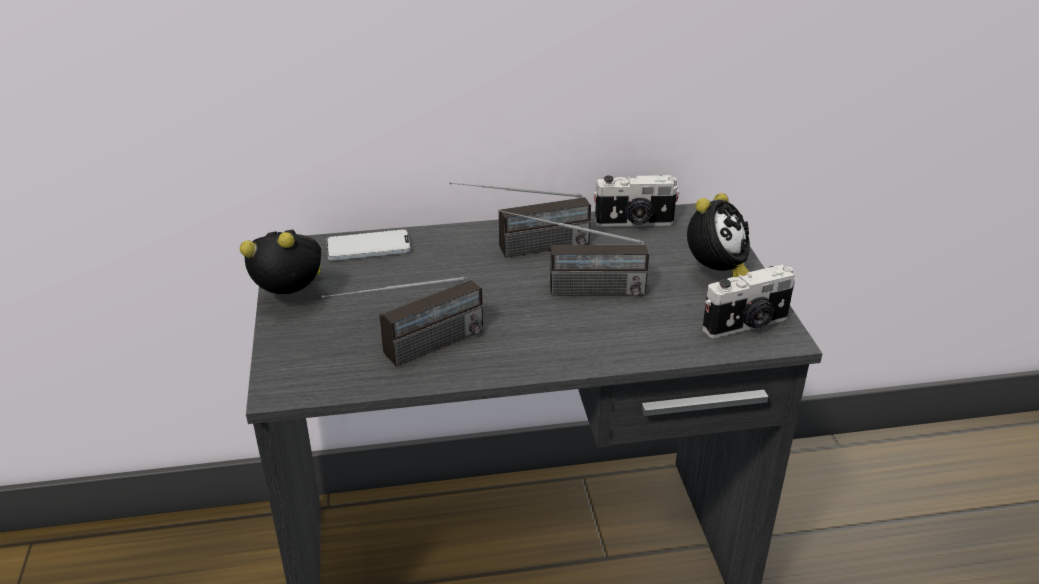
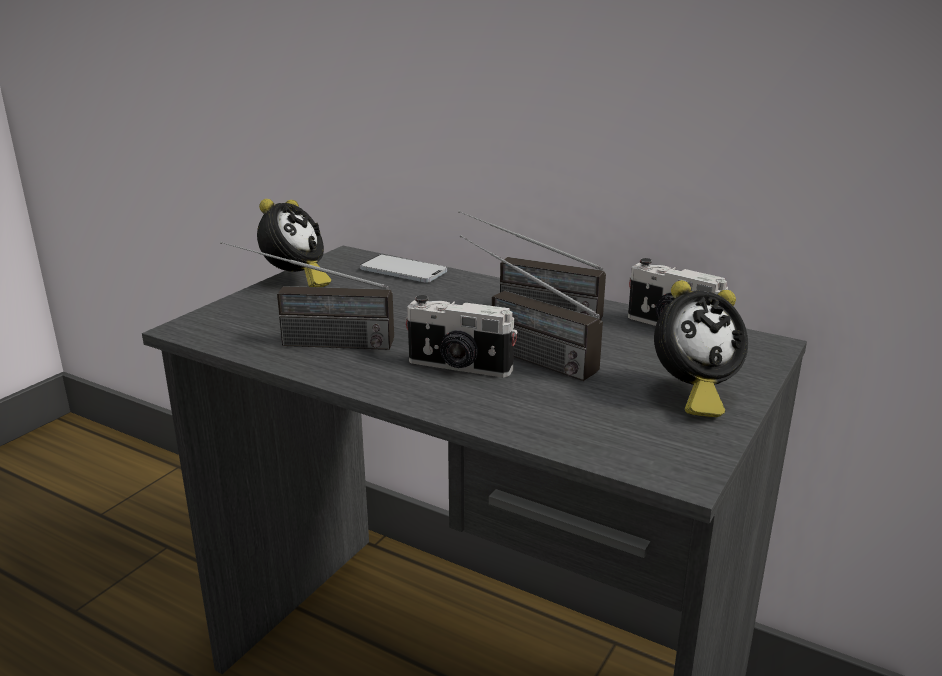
camera: 40 degrees right, 10 degrees down
(293, 297) = (296, 281): alarm clock -> alarm clock turned 75 degrees clockwise
(747, 325) = (655, 446): camera -> camera (459, 367)

